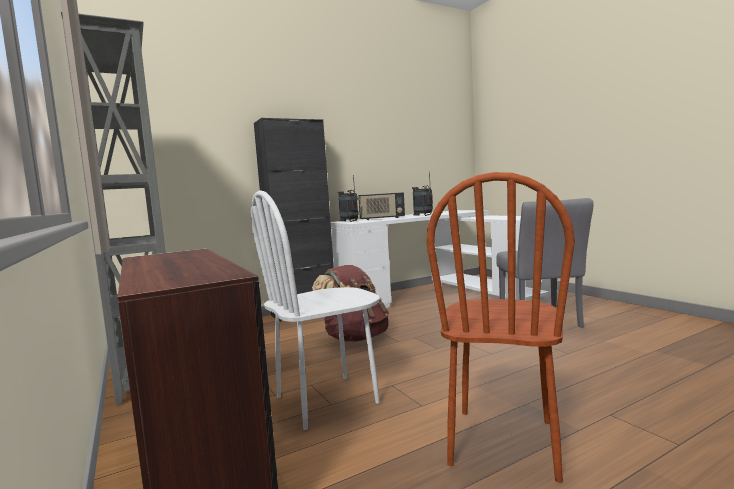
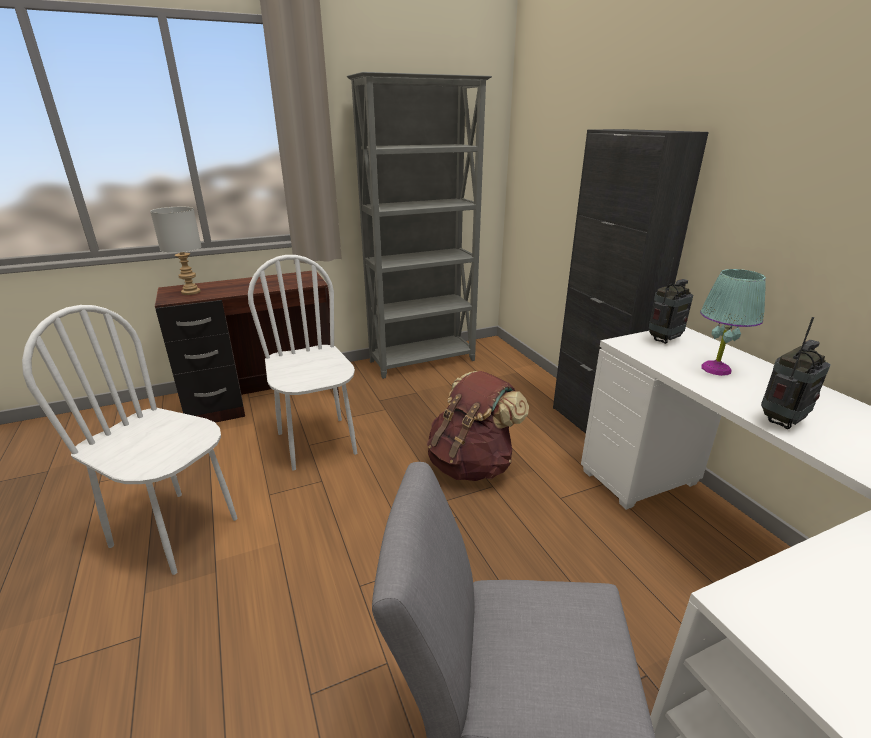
camera: 95 degrees right, 20 degrees up
(189, 274) = (190, 292): none -> grey table lamp
(382, 218) = (716, 369): radio -> turquoise table lamp
(503, 442) = (176, 531): brown chair -> white chair

